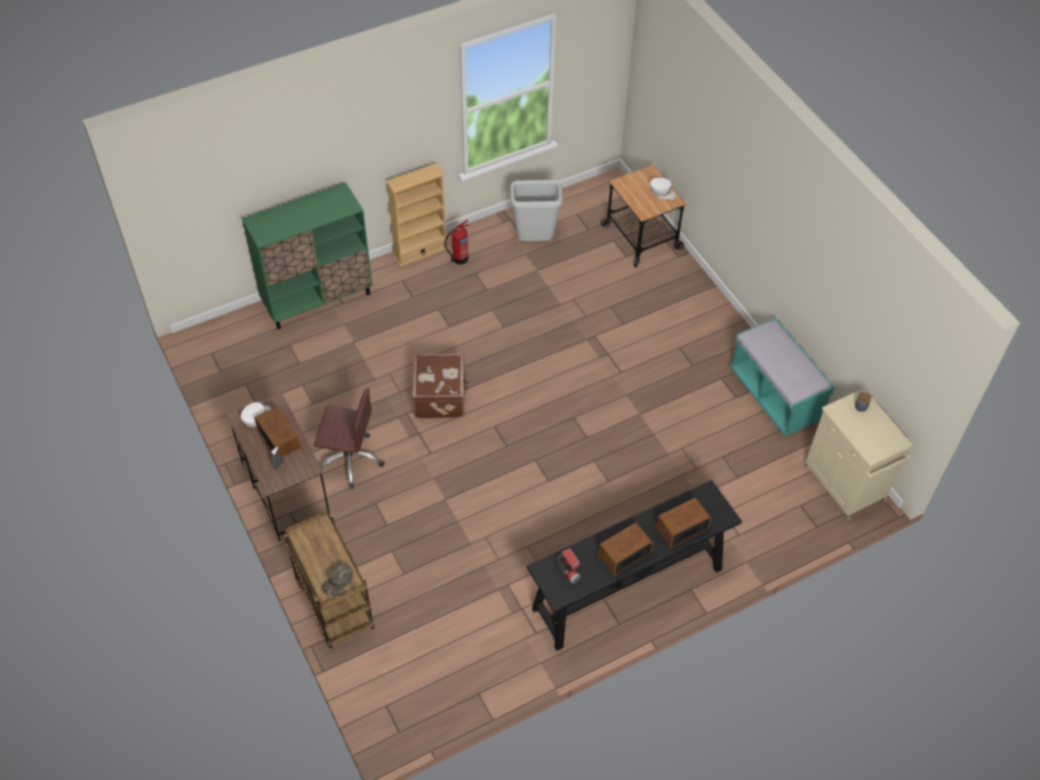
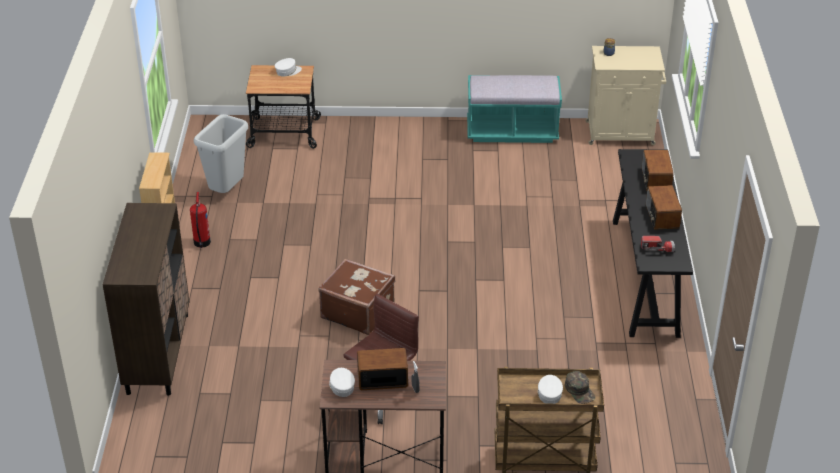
camera: 60 degrees left, 15 degrees down
(318, 299) = (158, 353): green cabinet -> brown cabinet
(322, 560) = (549, 393): none -> white cap

